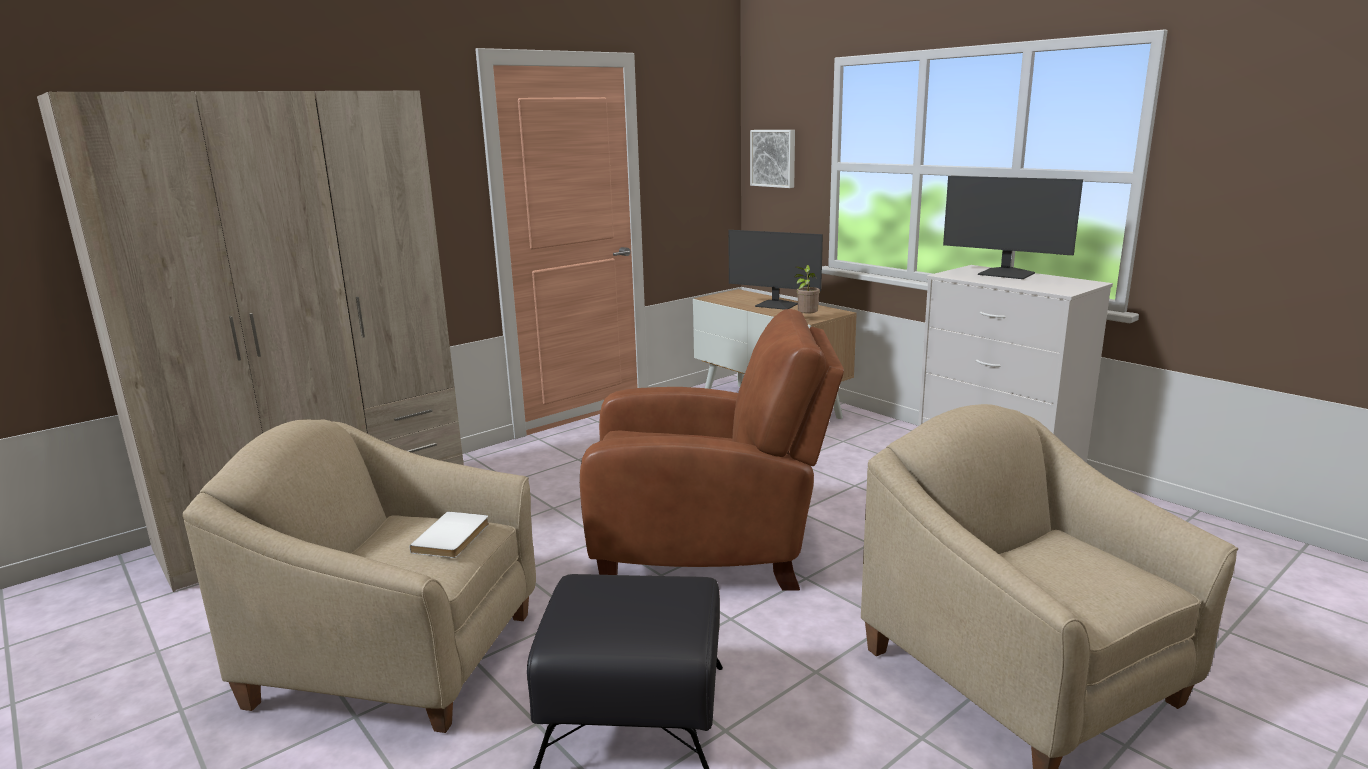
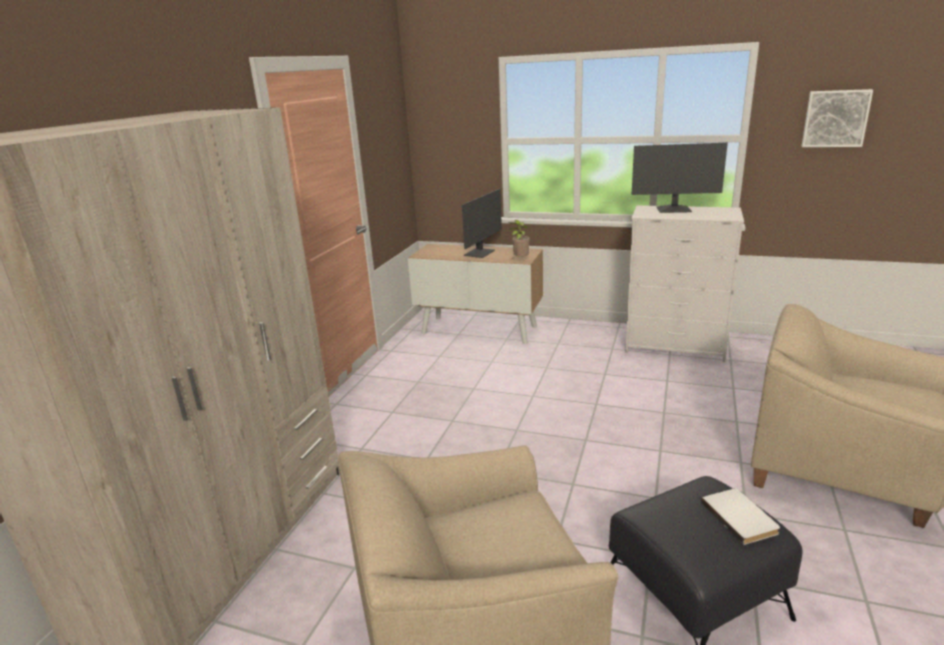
camera: 30 degrees left, 5 degrees up
(454, 538) = (527, 519): white book -> white book (741, 517)
(709, 549) = (579, 452): brown armchair -> none
(774, 158) = (444, 137): picture -> picture (835, 118)
(776, 305) = (480, 253): monitor -> monitor turned 60 degrees counterclockwise

